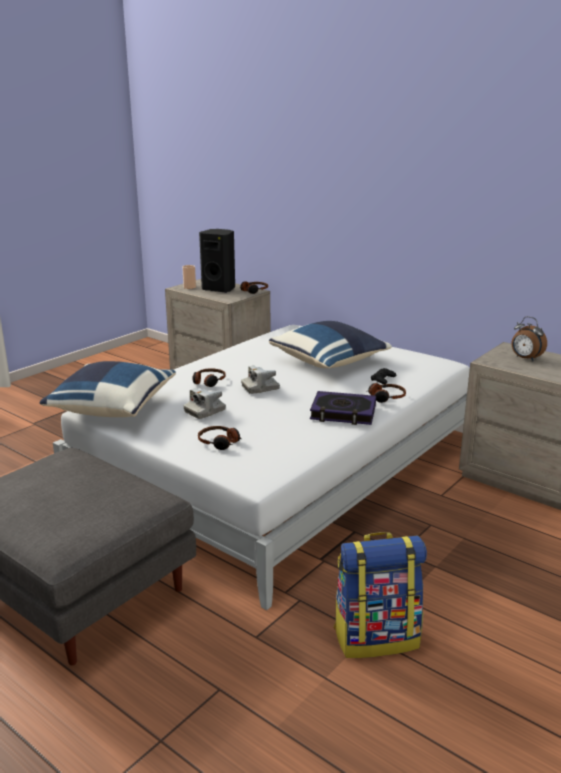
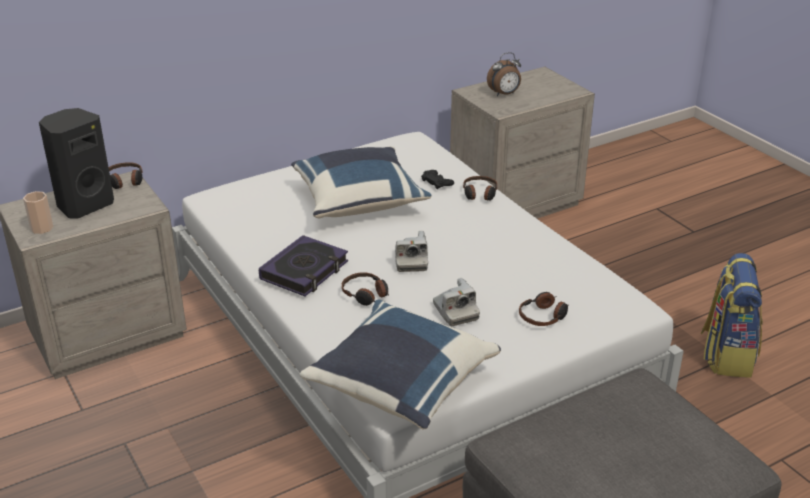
camera: 70 degrees left, 10 degrees up
(343, 413) = (503, 227): book -> book (304, 271)

